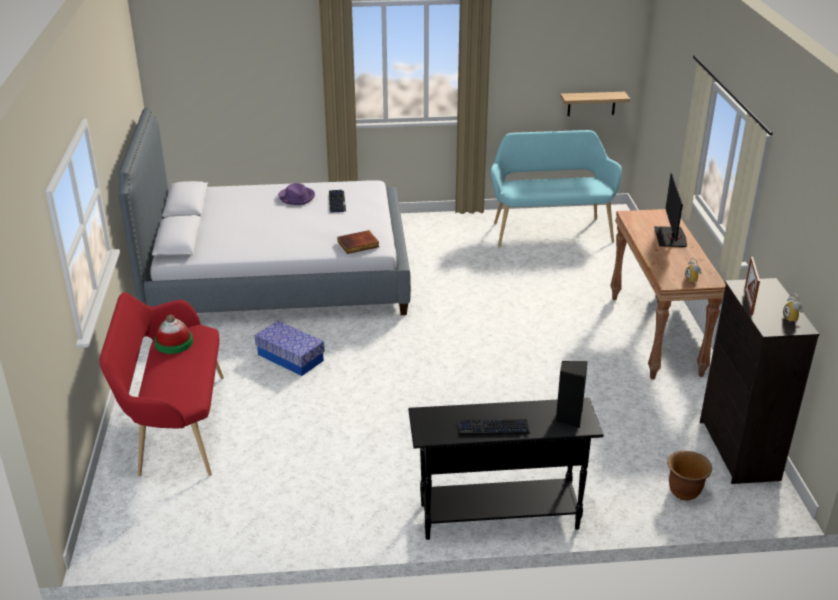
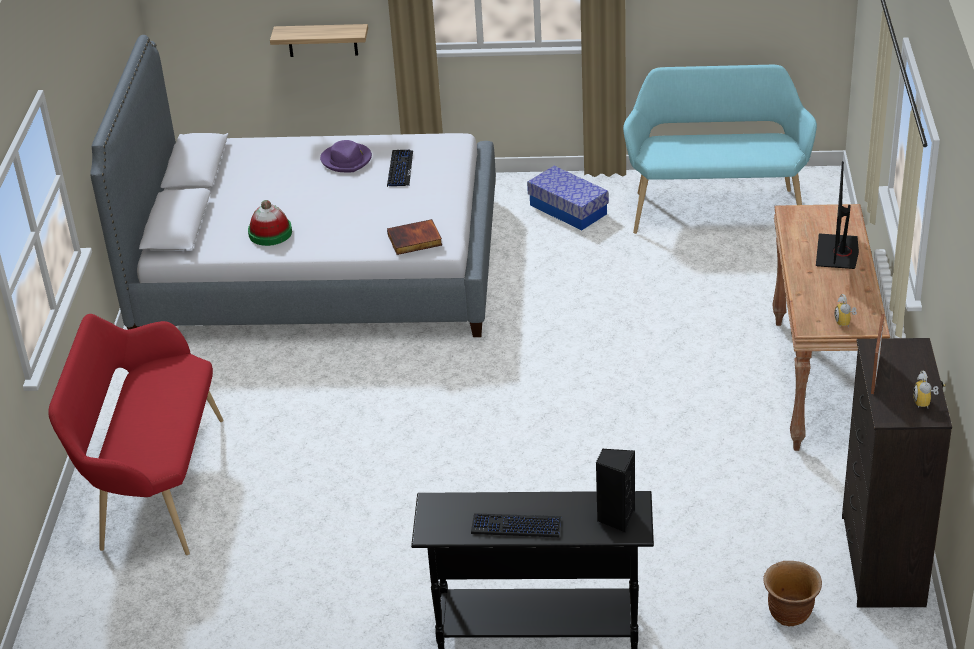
camera: 10 degrees right, 5 degrees up
(174, 343) = (152, 379): hat -> hat (270, 233)
(290, 357) = (314, 395): storage box -> storage box (568, 209)
(591, 103) = (782, 24): shelf -> shelf (322, 40)

